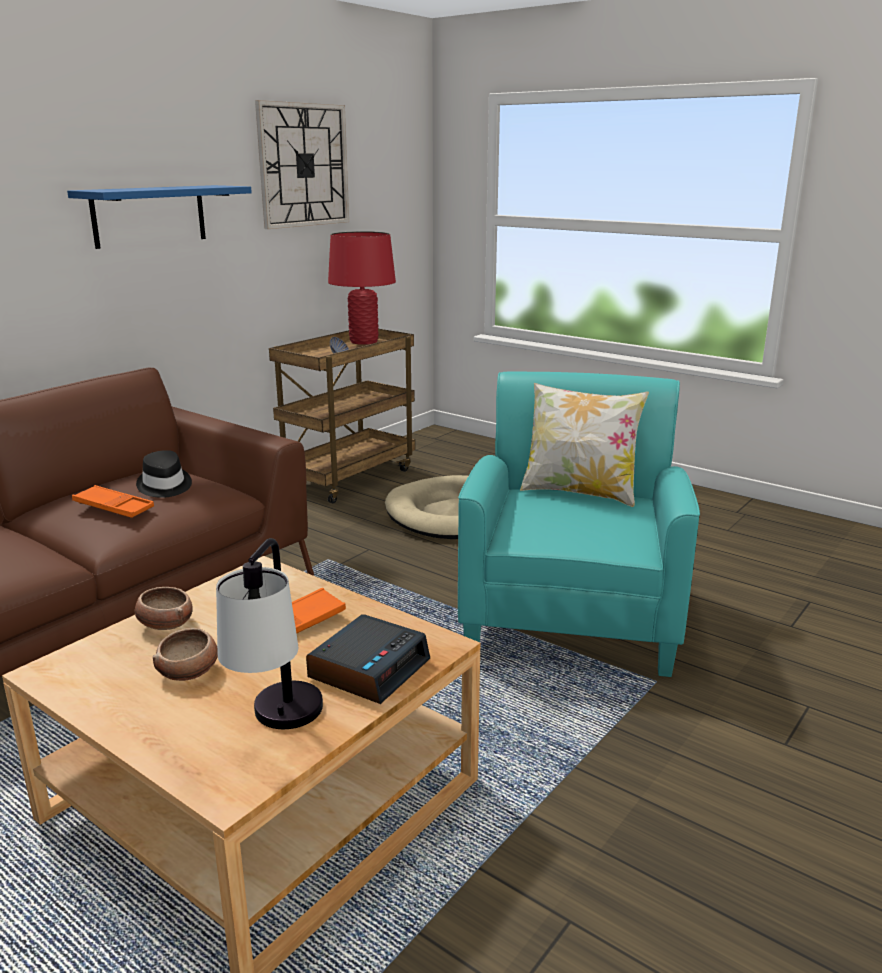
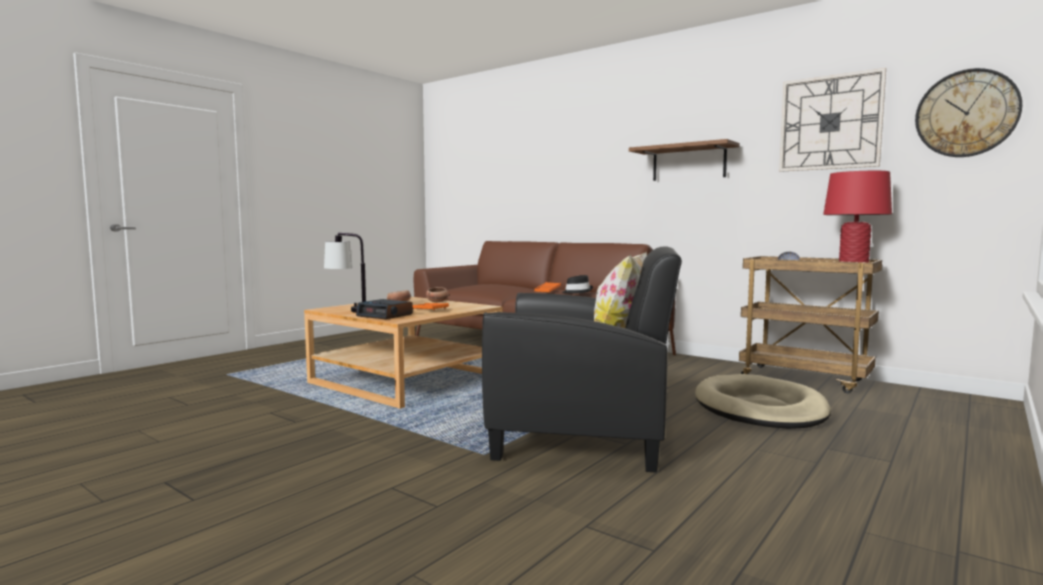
camera: 90 degrees right, 15 degrees down
(149, 215) = (689, 163): blue shelf -> brown shelf
(393, 168) = (966, 113): none -> wall clock
(571, 616) = (582, 436): turquoise armchair -> black armchair

